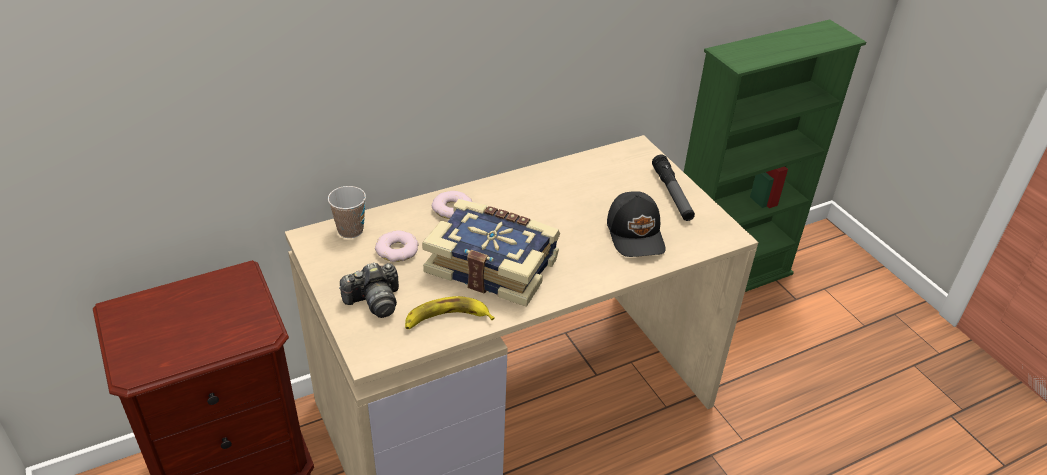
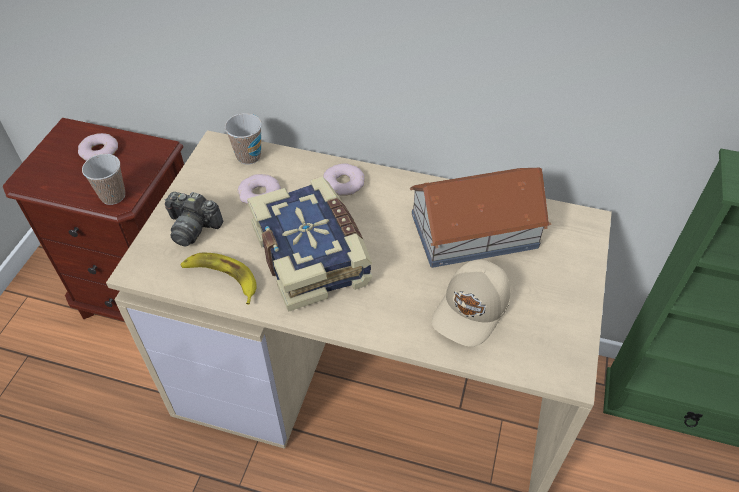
camera: 45 degrees right, 10 degrees up
(182, 307) = (99, 151): none -> donut
(249, 331) = (113, 196): none -> cup
(577, 190) = (472, 230): none -> toy house
(636, 234) = (472, 310): black cap -> beige cap
(672, 194) = (562, 291): flashlight -> none

